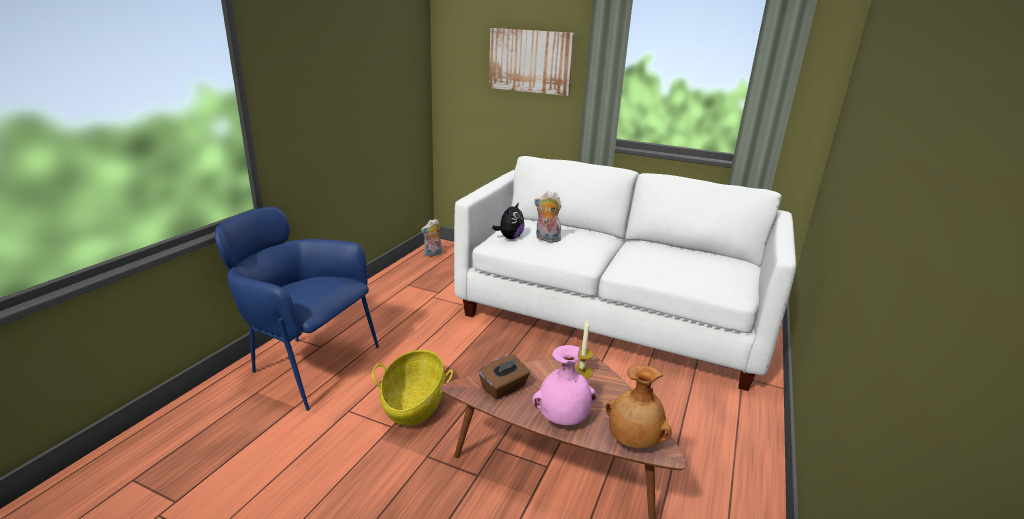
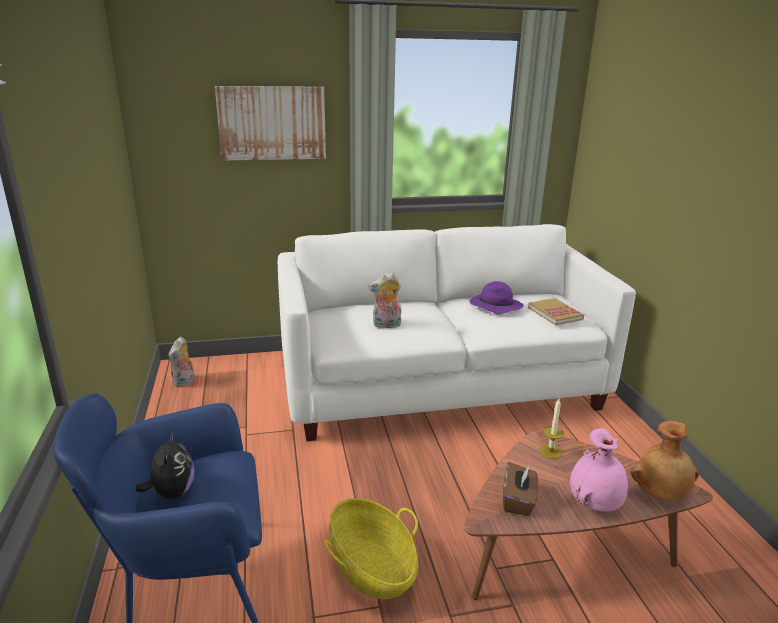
camera: 35 degrees left, 0 degrees up
(510, 237) = (344, 335): plush toy -> plush toy (172, 492)
(662, 252) = (494, 307): none -> purple hat
(714, 273) = (555, 313): none -> book

